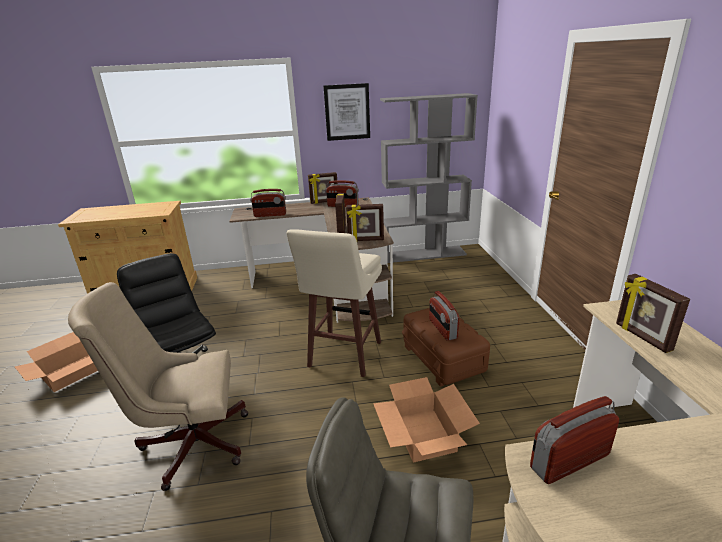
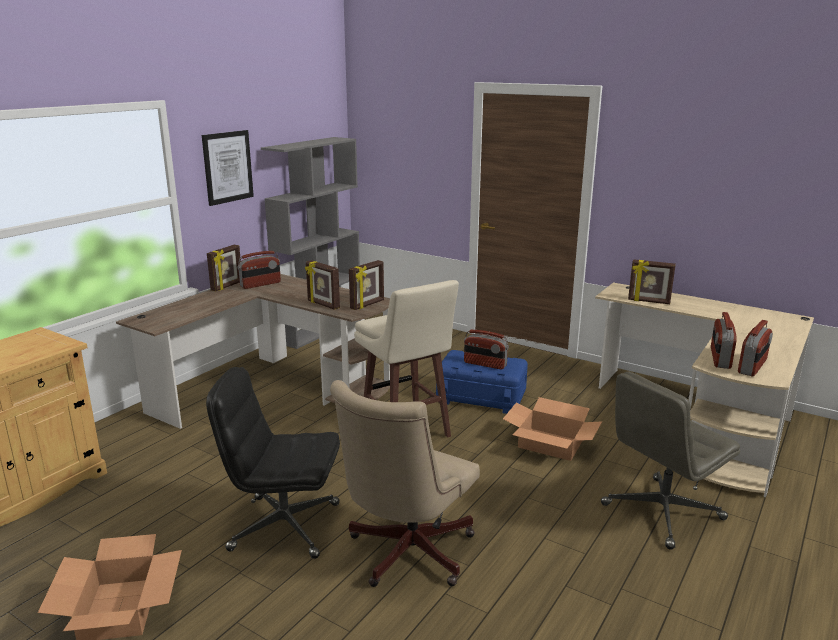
camera: 50 degrees left, 5 degrees down
(270, 215) = (195, 314): radio -> radio (752, 366)
(443, 358) = (481, 397): brown storage box -> blue storage box

